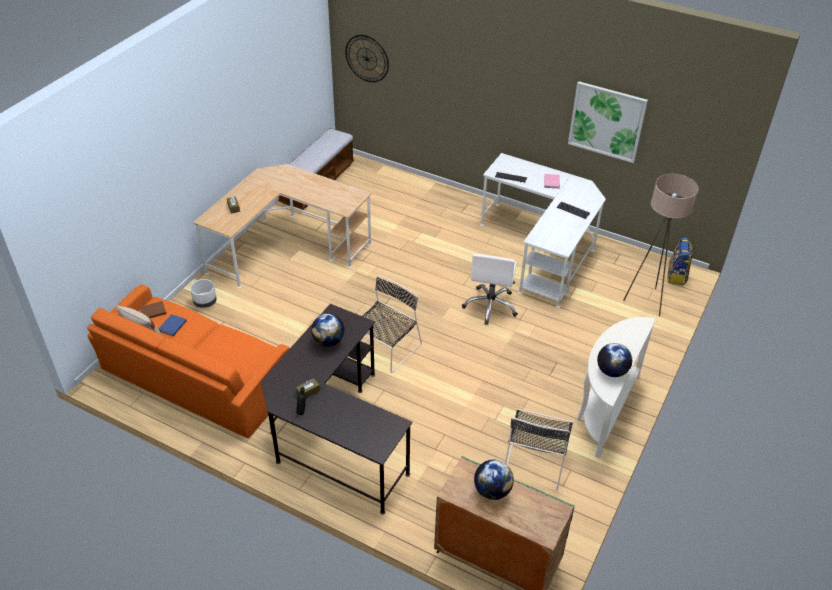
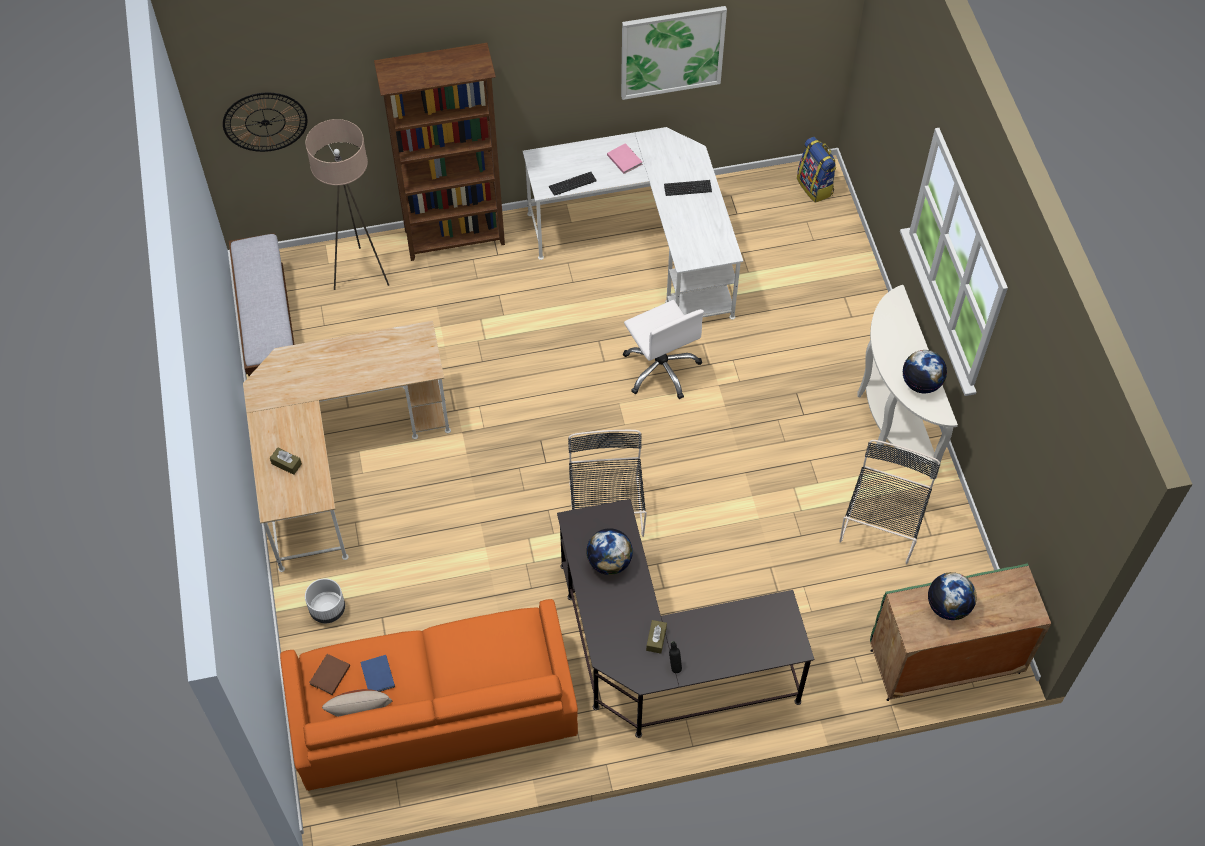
camera: 40 degrees left, 15 degrees up
(448, 195) = (455, 238): none -> brown bookcase
(535, 460) = (881, 527): black chair -> black chair turned 135 degrees counterclockwise
(646, 301) = (814, 244): beige floor lamp -> beige floor lamp (361, 273)

